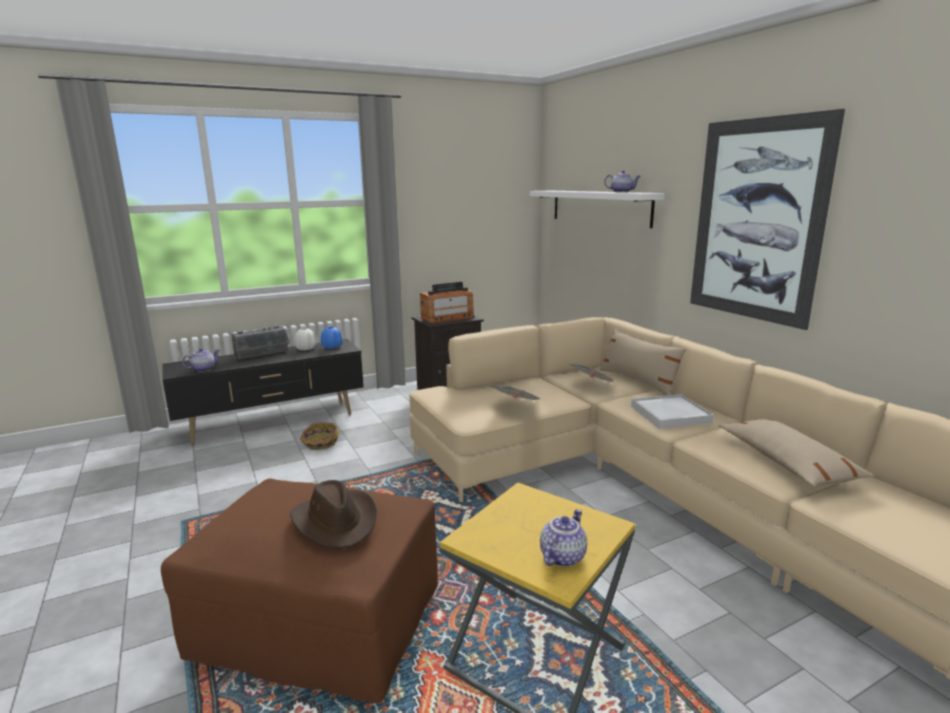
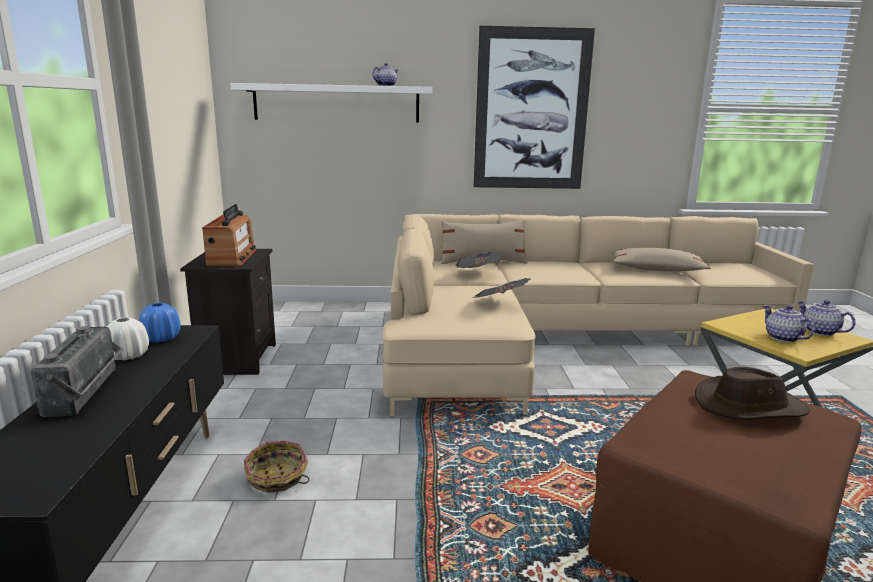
camera: 65 degrees left, 0 degrees up
(203, 369) = (66, 457): teapot -> teapot (782, 338)
(670, 414) = (561, 270): white tray -> none

